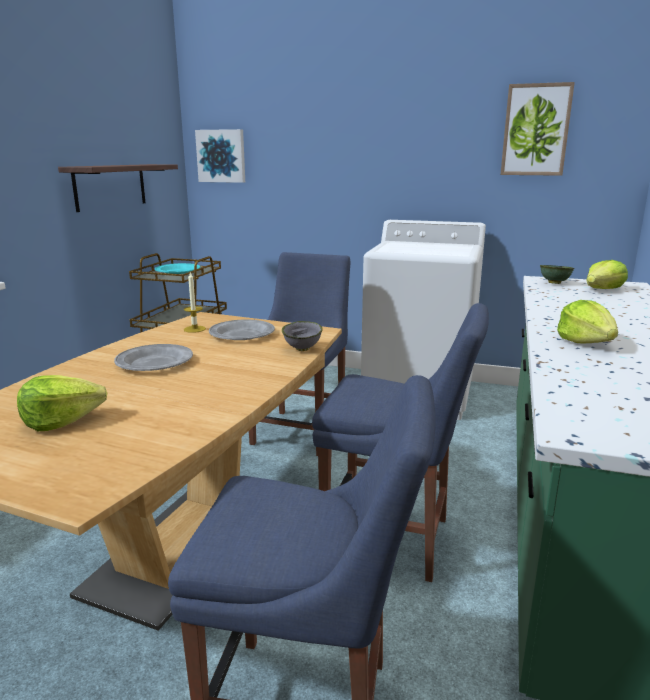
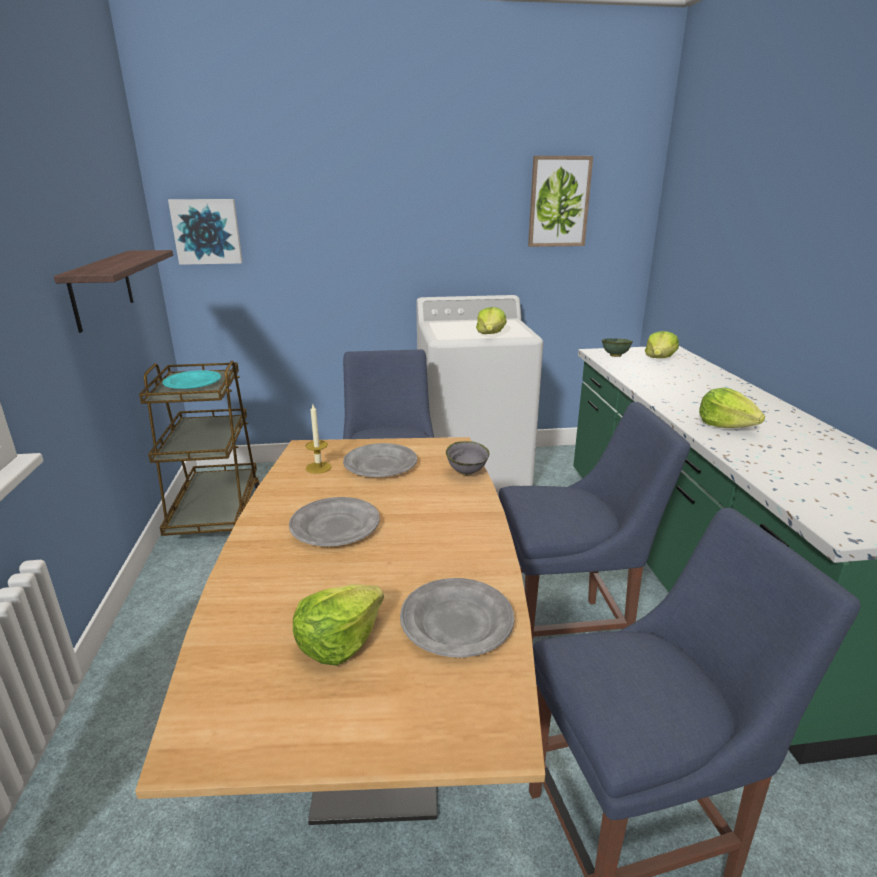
camera: 25 degrees left, 5 degrees up
(153, 430) = (456, 621): none -> grey plate
(429, 252) = (490, 334): none -> lettuce

